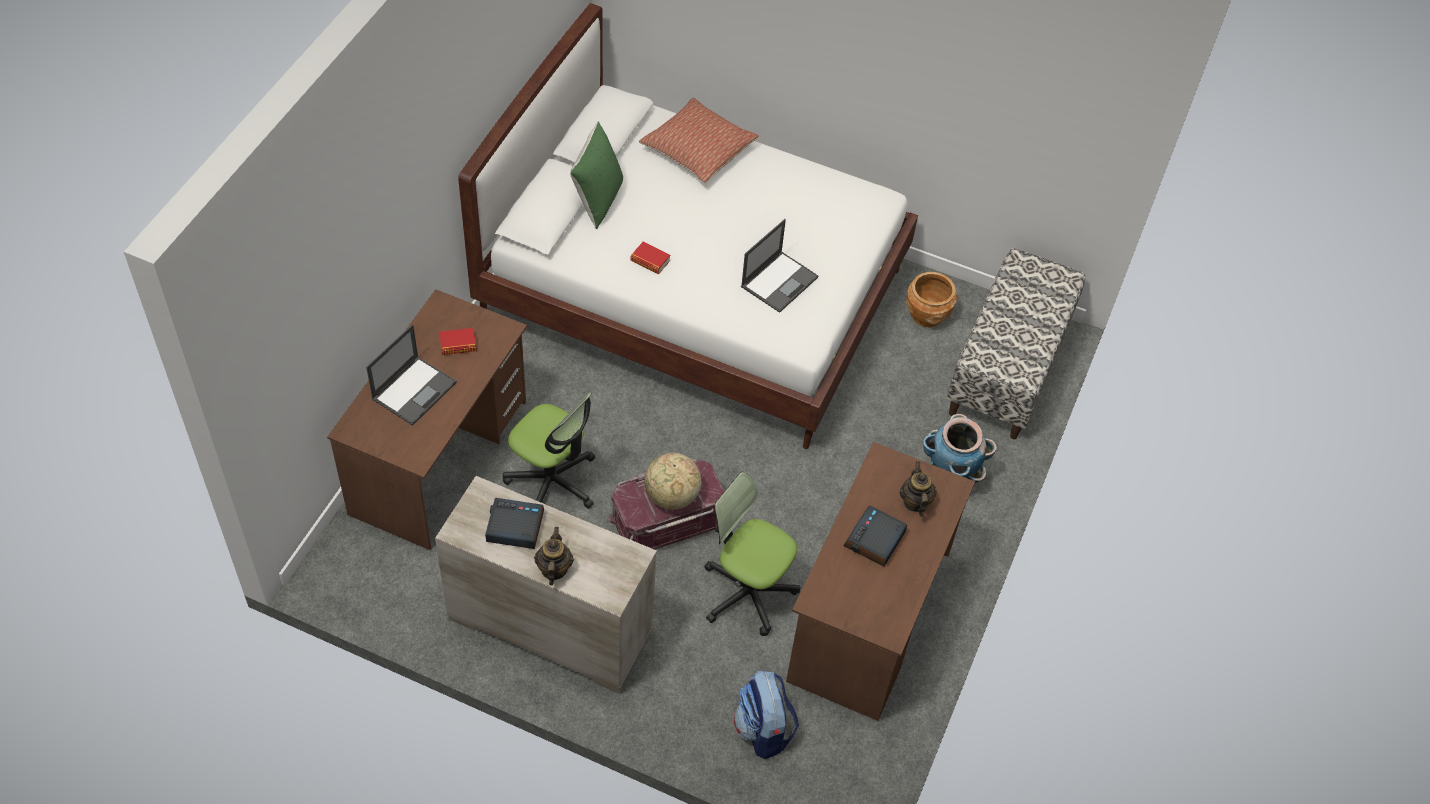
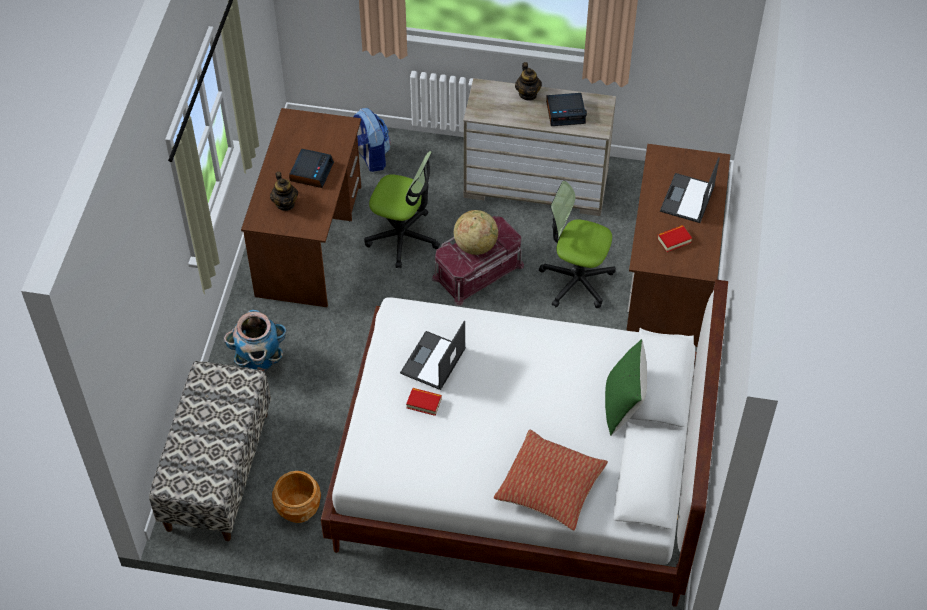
camera: 170 degrees right, 0 degrees up
(650, 261) = (552, 356): book -> book (424, 403)

